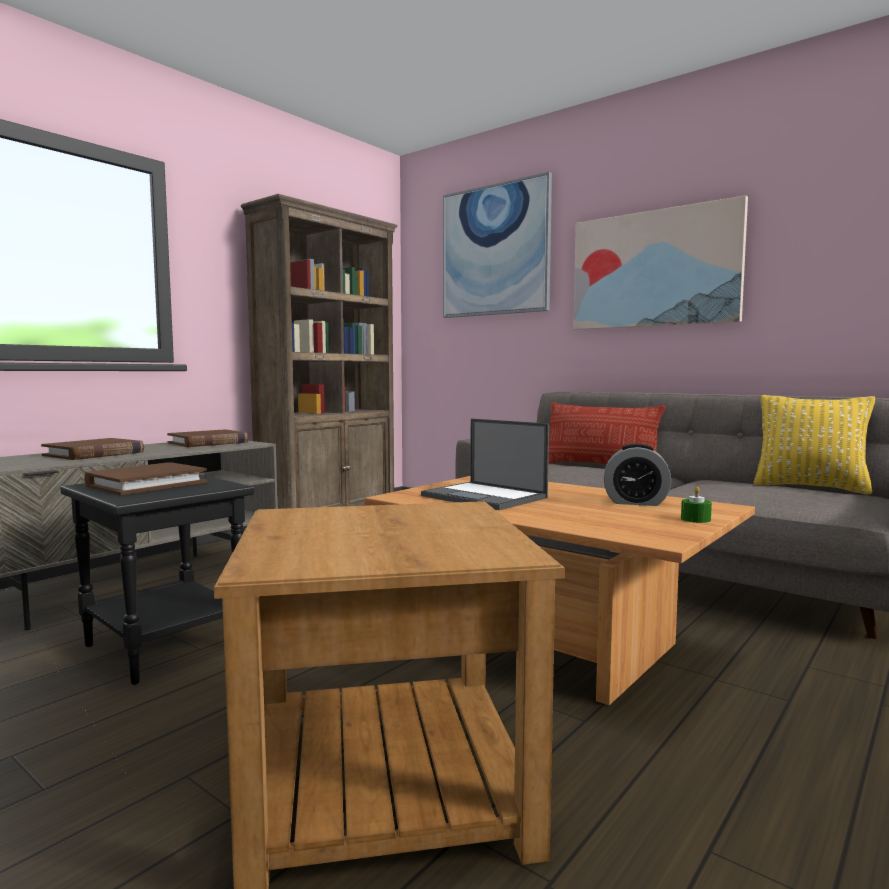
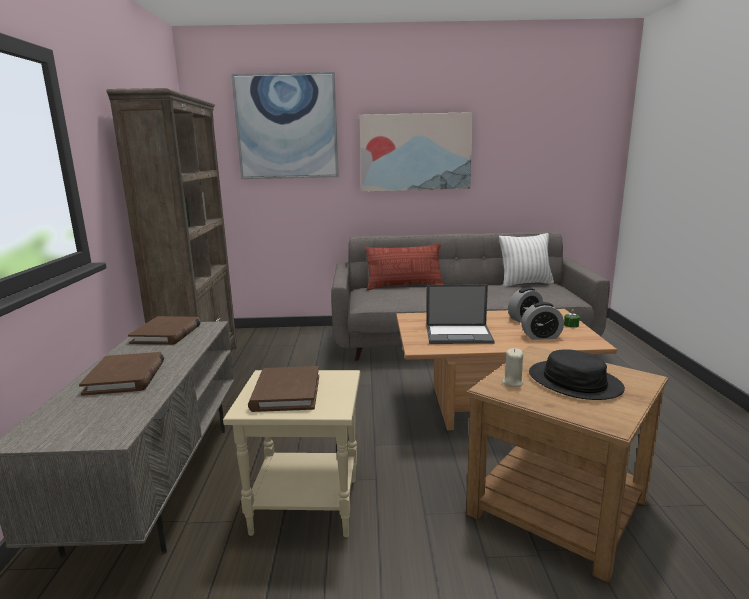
camera: 40 degrees left, 10 degrees up
(168, 646) = (307, 504): black side table -> beige side table
(321, 515) = (512, 382): none -> beige candle
(392, 532) = (574, 382): none -> black hat
(593, 518) = (541, 336): none -> alarm clock
(810, 488) = (525, 283): yellow pillow -> white pillow

